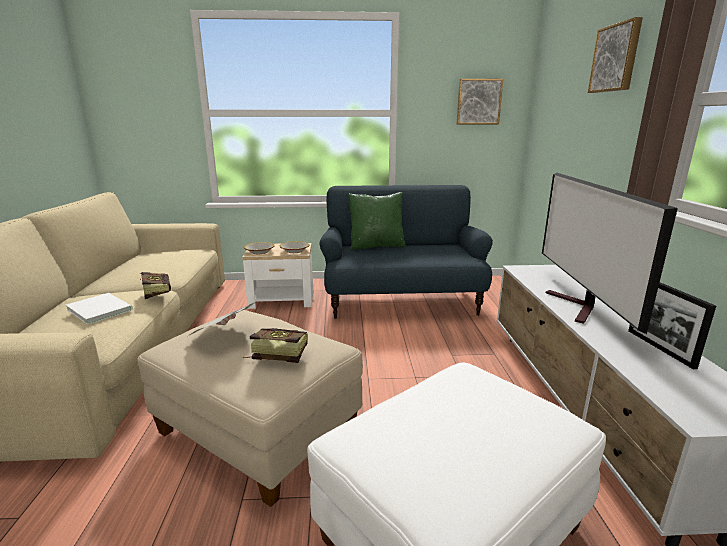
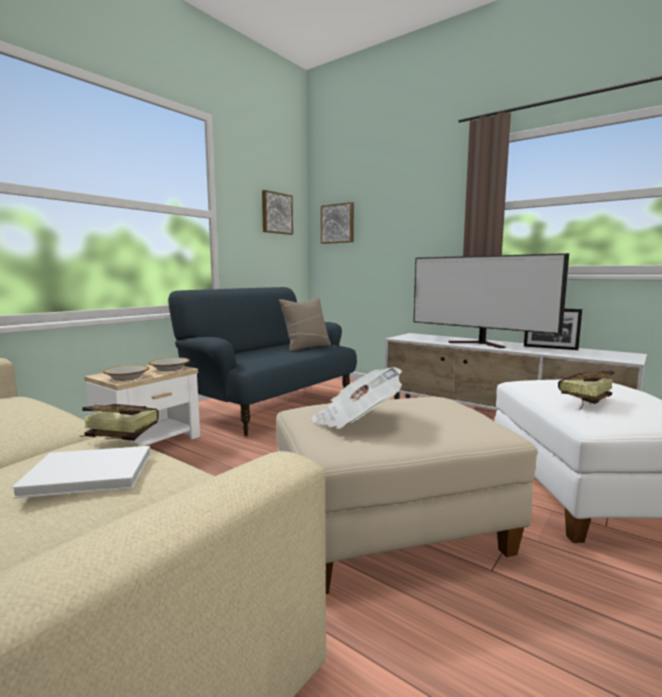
camera: 50 degrees left, 10 degrees down
(274, 356) = (440, 410): book -> book (582, 401)
(376, 246) = (239, 352): green pillow -> none
(440, 253) = (306, 347): none -> beige pillow
(616, 58) = (413, 183): picture -> picture (338, 223)

